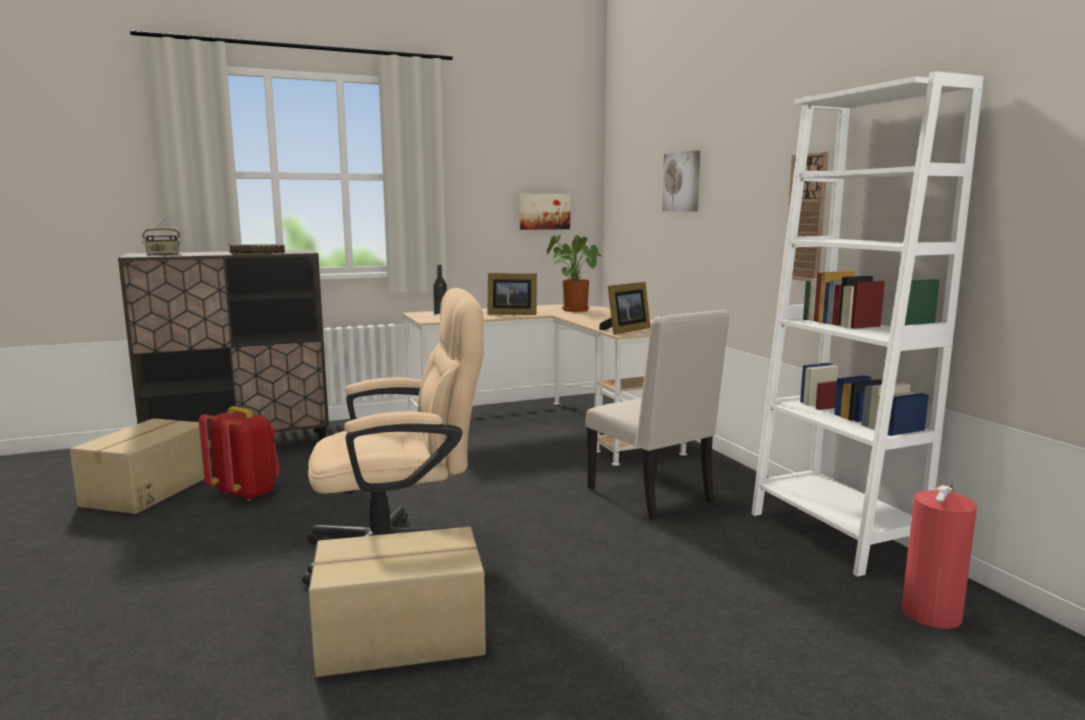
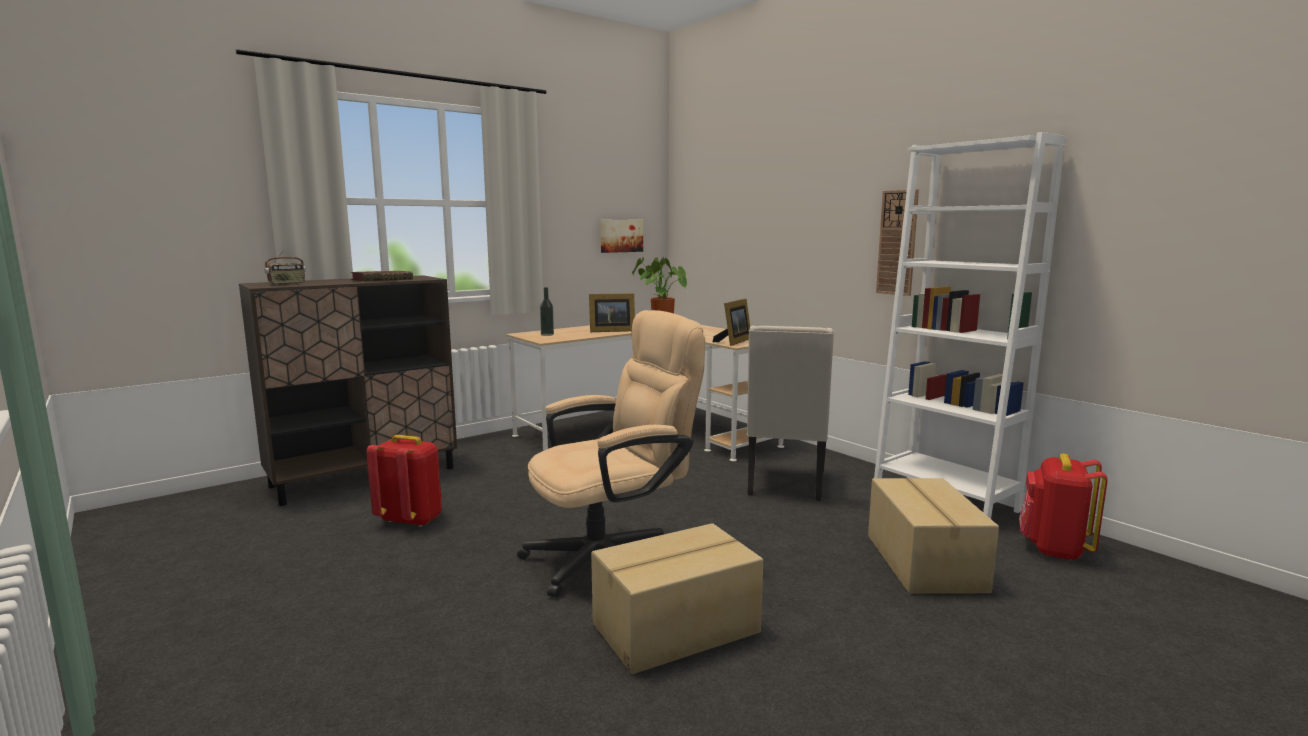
camera: 15 degrees left, 0 degrees up
(146, 490) = (300, 528): cardboard box -> cardboard box (923, 562)
(653, 495) = (785, 484): beige chair -> beige chair turned 60 degrees clockwise
(682, 182) = (762, 210): picture -> none
(932, 612) = (1054, 549): fire extinguisher -> red backpack

